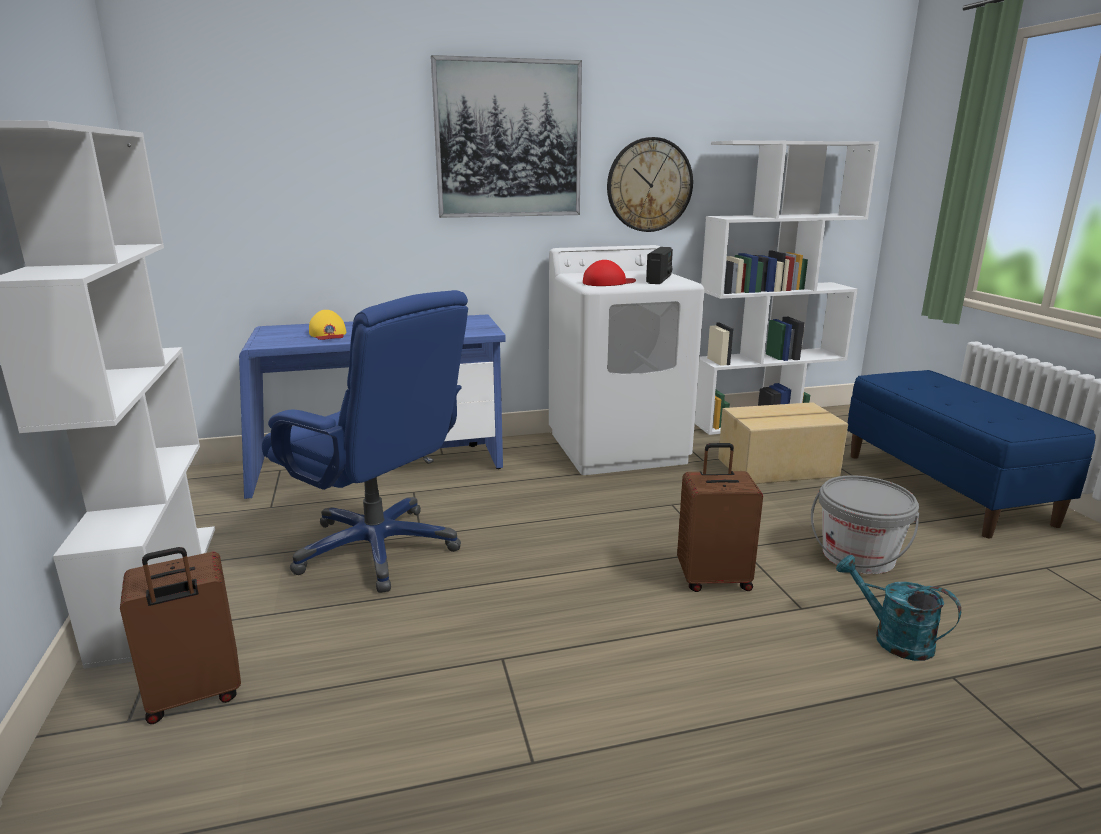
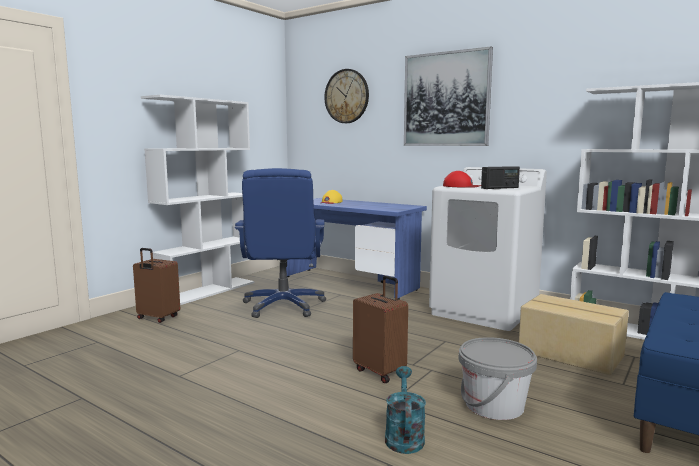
camera: 50 degrees right, 10 degrees down
(649, 185) = (542, 125): wall clock -> wall clock (346, 96)

